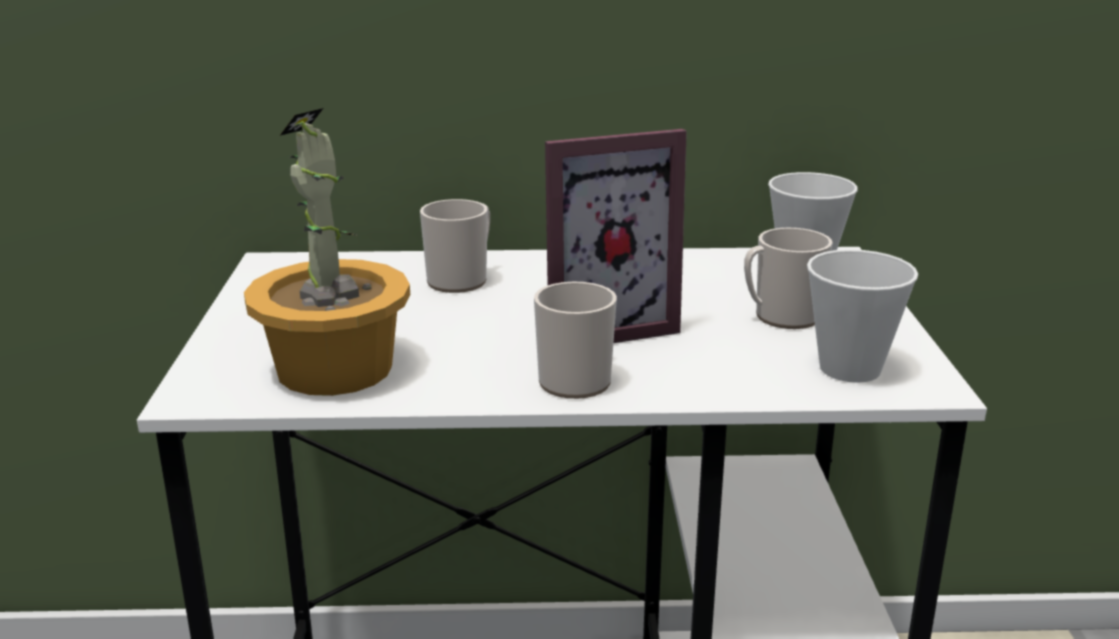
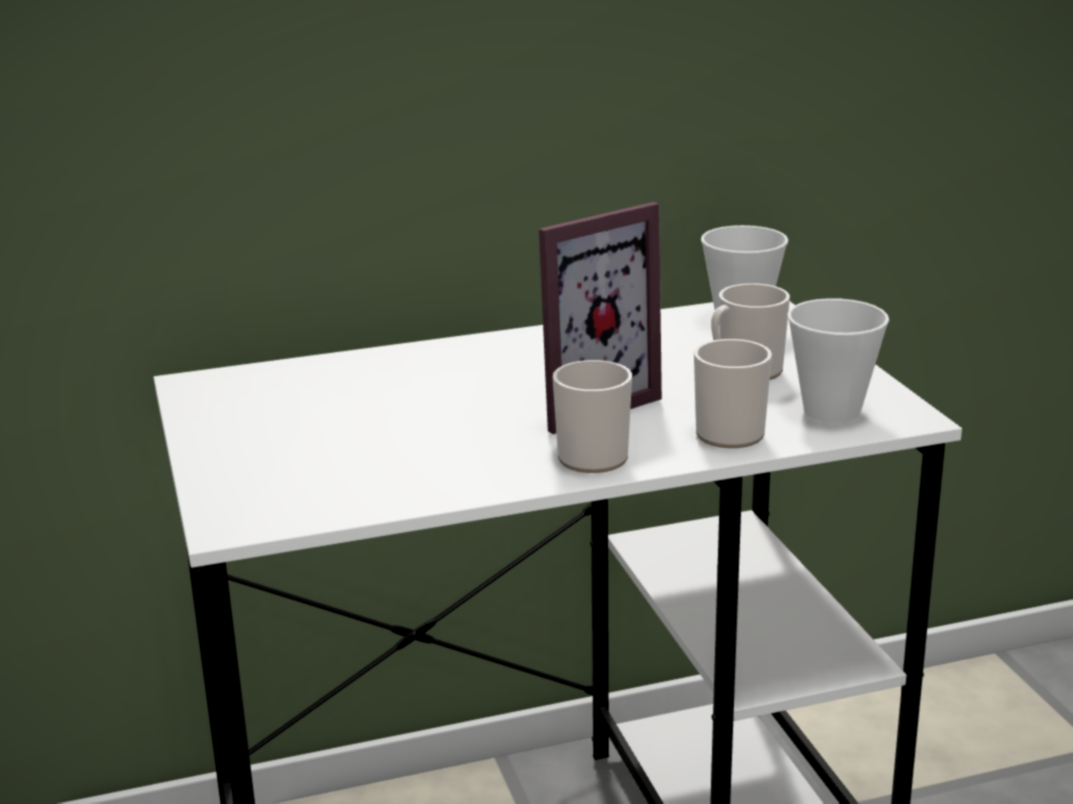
camera: 15 degrees left, 0 degrees up
(336, 370) = (354, 479): potted plant -> none
(462, 279) = (412, 375): mug -> mug (732, 430)

